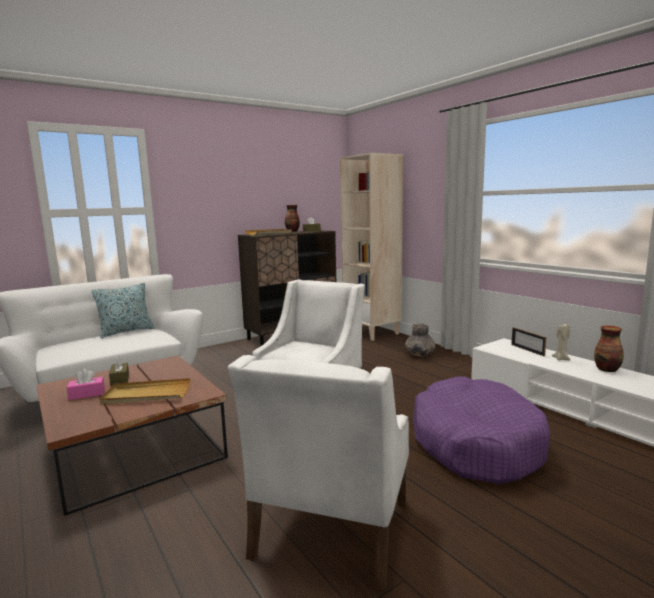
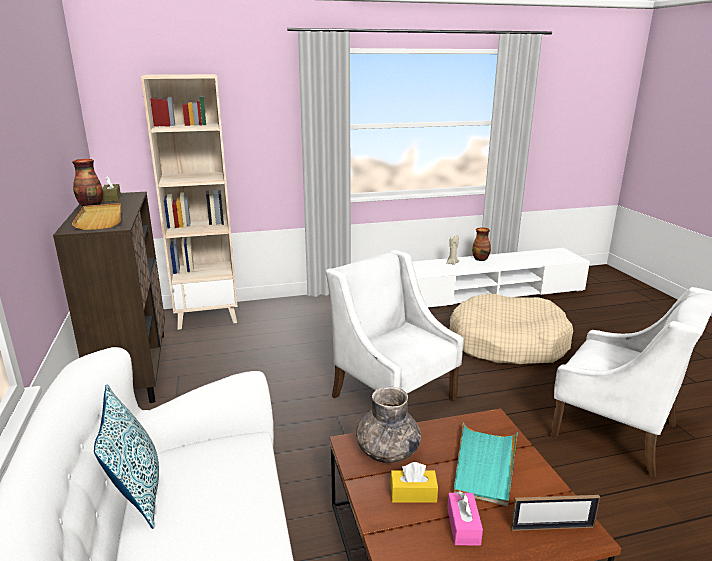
camera: 70 degrees left, 10 degrees up
(120, 379) = (413, 494): brown tissue box -> yellow tissue box
(147, 395) = (484, 466): beige tray -> turquoise tray
(419, 354) = (311, 312): grey vase -> grey vase (387, 451)
(475, 443) = (507, 343): purple dog bed -> beige dog bed
(527, 350) = (425, 265): picture frame -> picture frame (552, 527)

